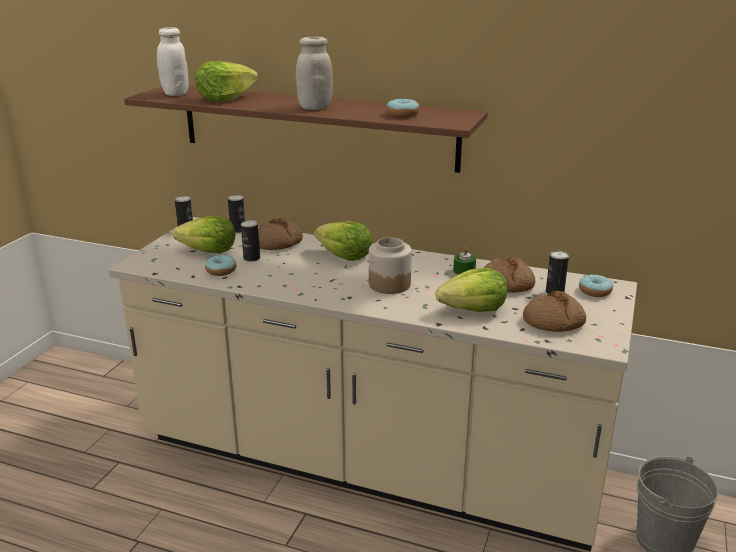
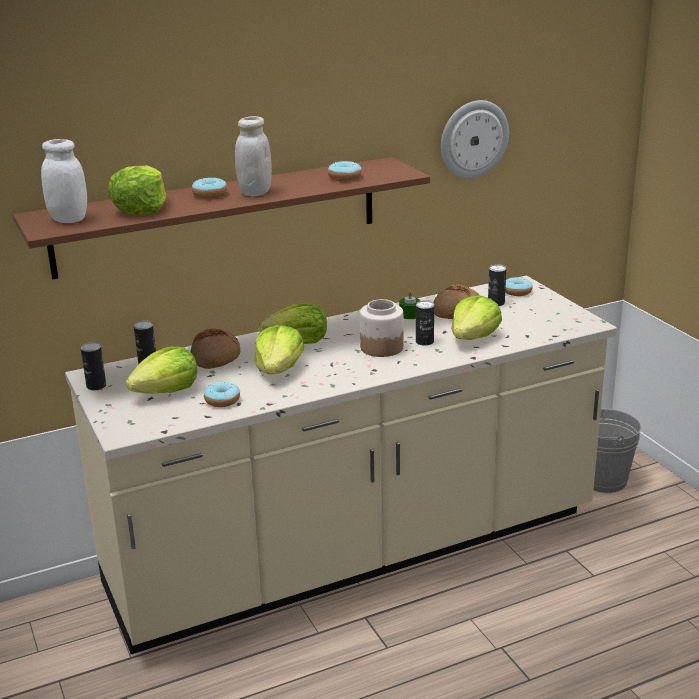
camera: 45 degrees left, 0 degrees up
(251, 258) = (223, 379): can -> can (424, 342)
(286, 101) = (209, 195): none -> donut
(293, 268) = (279, 370): none -> lettuce
(553, 322) = (534, 322): bread -> none
(587, 113) = (473, 139): none -> wall clock

